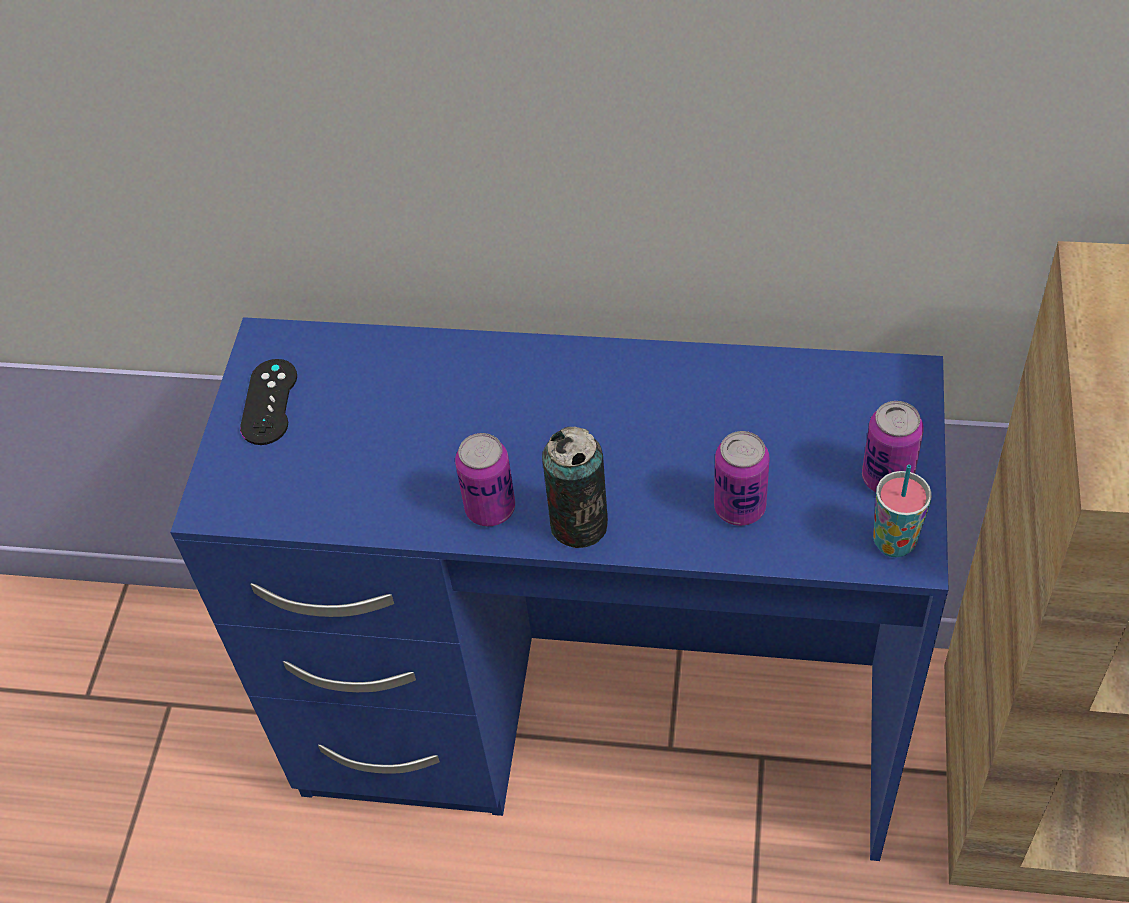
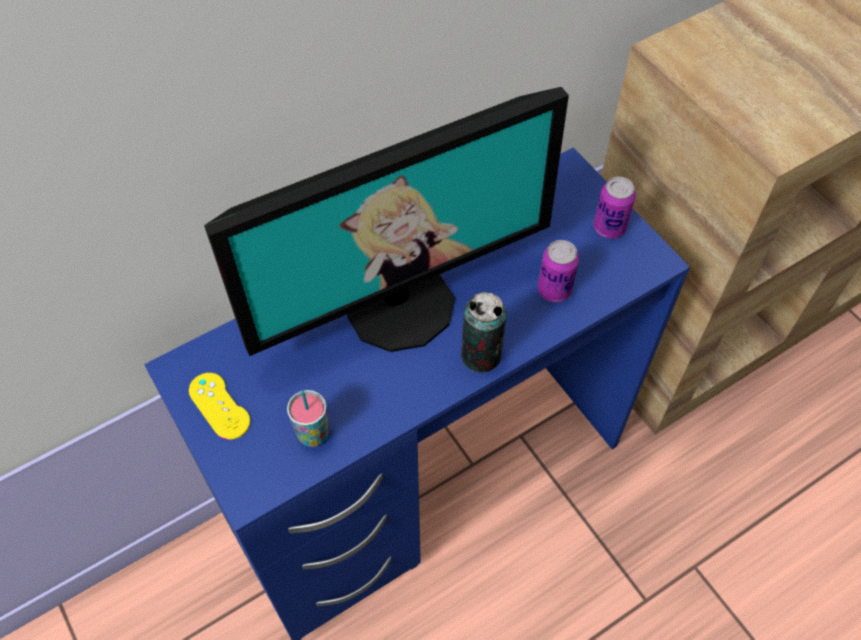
camera: 45 degrees left, 5 degrees up
(269, 402) = (219, 406): black game controller -> yellow game controller
(490, 508) = (422, 380): can -> none
(545, 415) = (400, 306): none -> monitor
(894, 542) = (644, 259): cup -> cup (313, 435)

